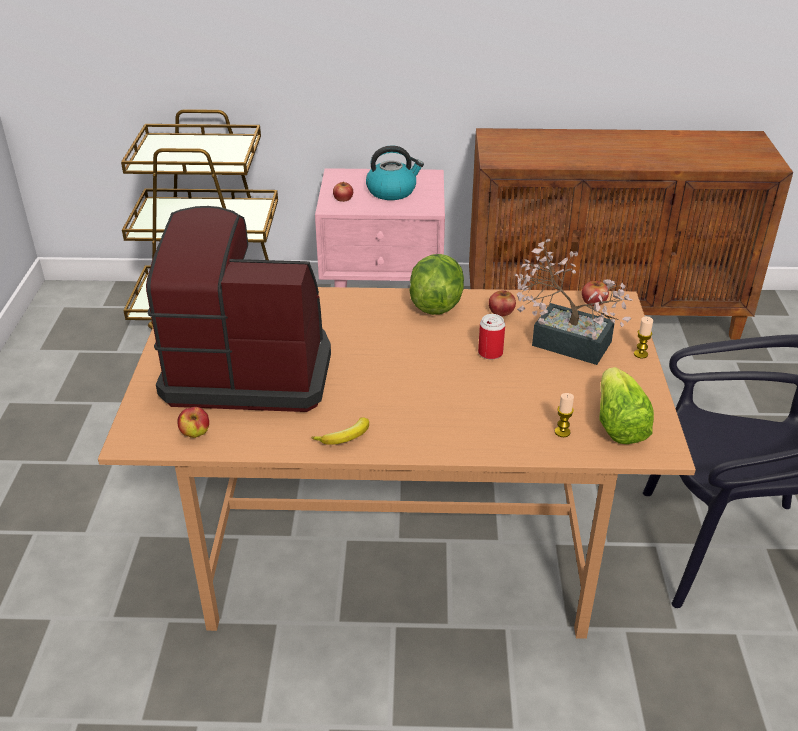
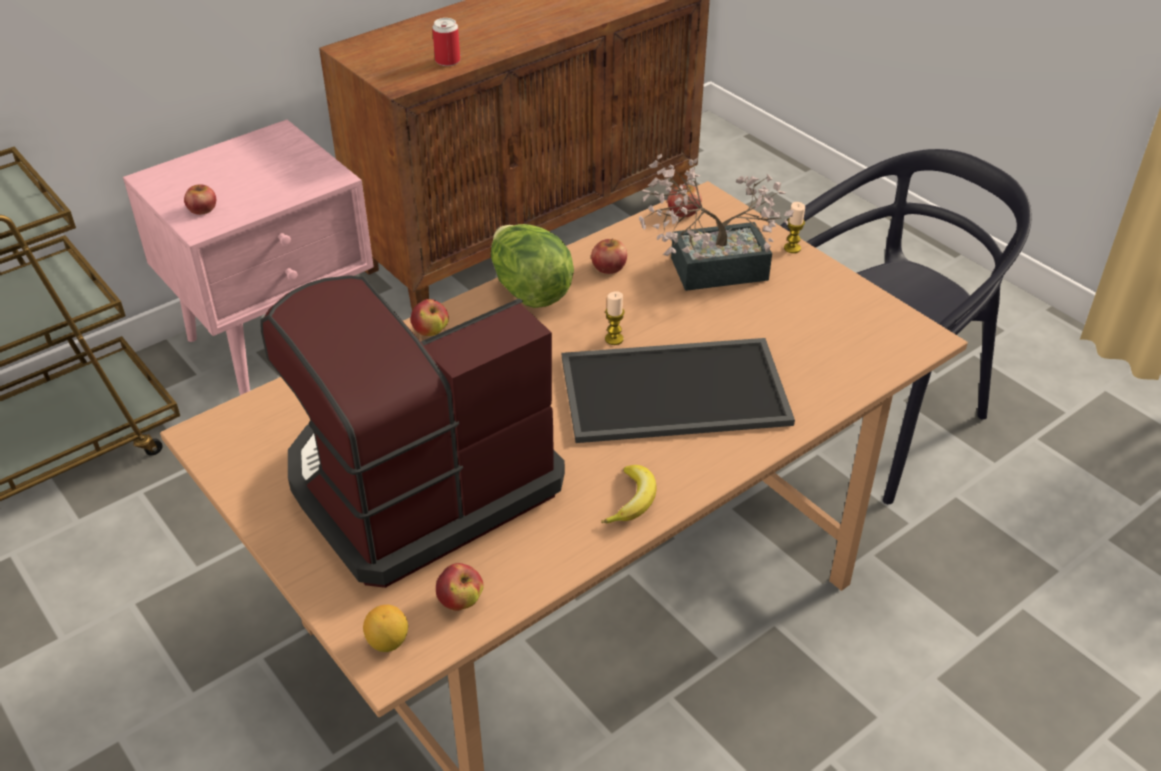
camera: 40 degrees left, 5 degrees up
(140, 432) = (388, 642): none -> lemon
(354, 299) = (430, 332): none -> apple
(392, 191) = (256, 173): kettle -> none
(451, 394) = (676, 388): none -> tray
(490, 353) = (656, 320): can -> can (447, 61)
(562, 432) = (824, 369): candle -> candle (614, 339)
(618, 424) = (859, 333): lettuce -> none

